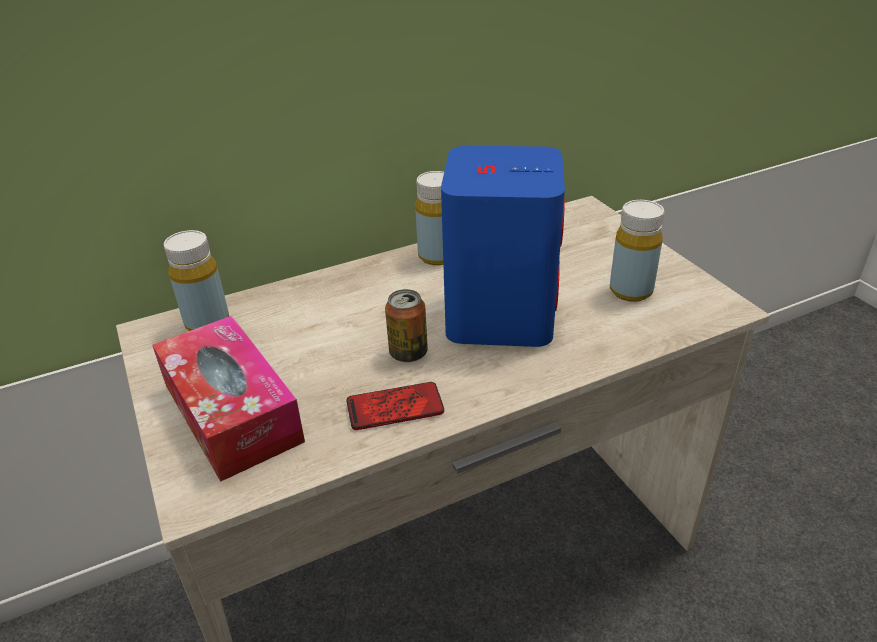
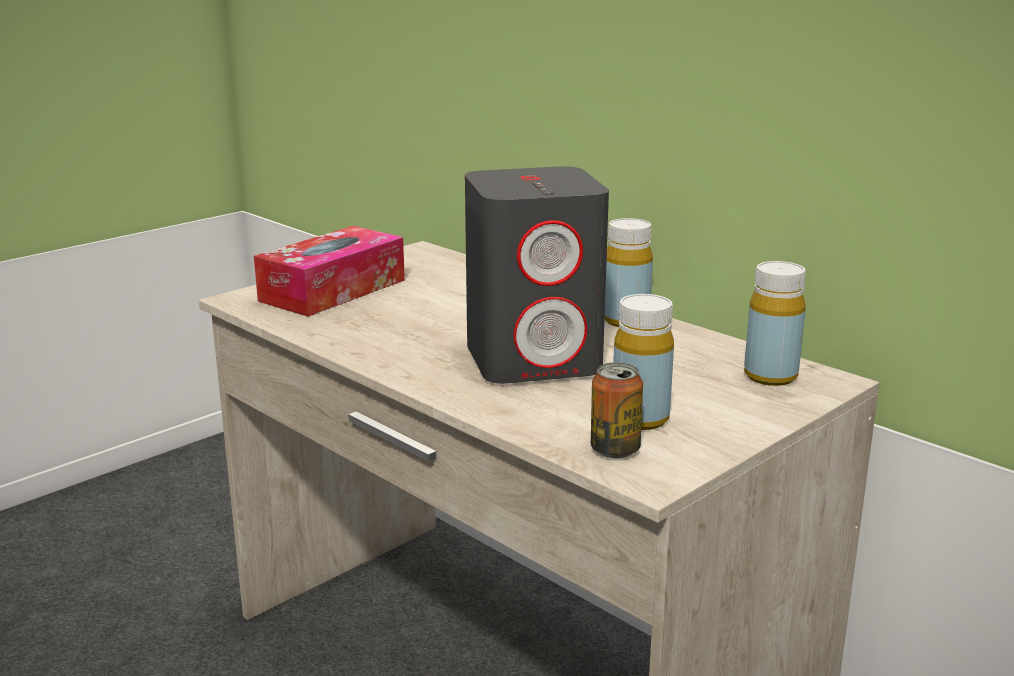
camera: 70 degrees right, 15 degrees down
(207, 322) = (442, 262): yellow bottle -> yellow bottle (770, 376)
(395, 407) = (362, 337): phone -> none
(408, 353) = (443, 332): can -> can (615, 450)
(500, 314) = (535, 359): blue speaker -> grey speaker

